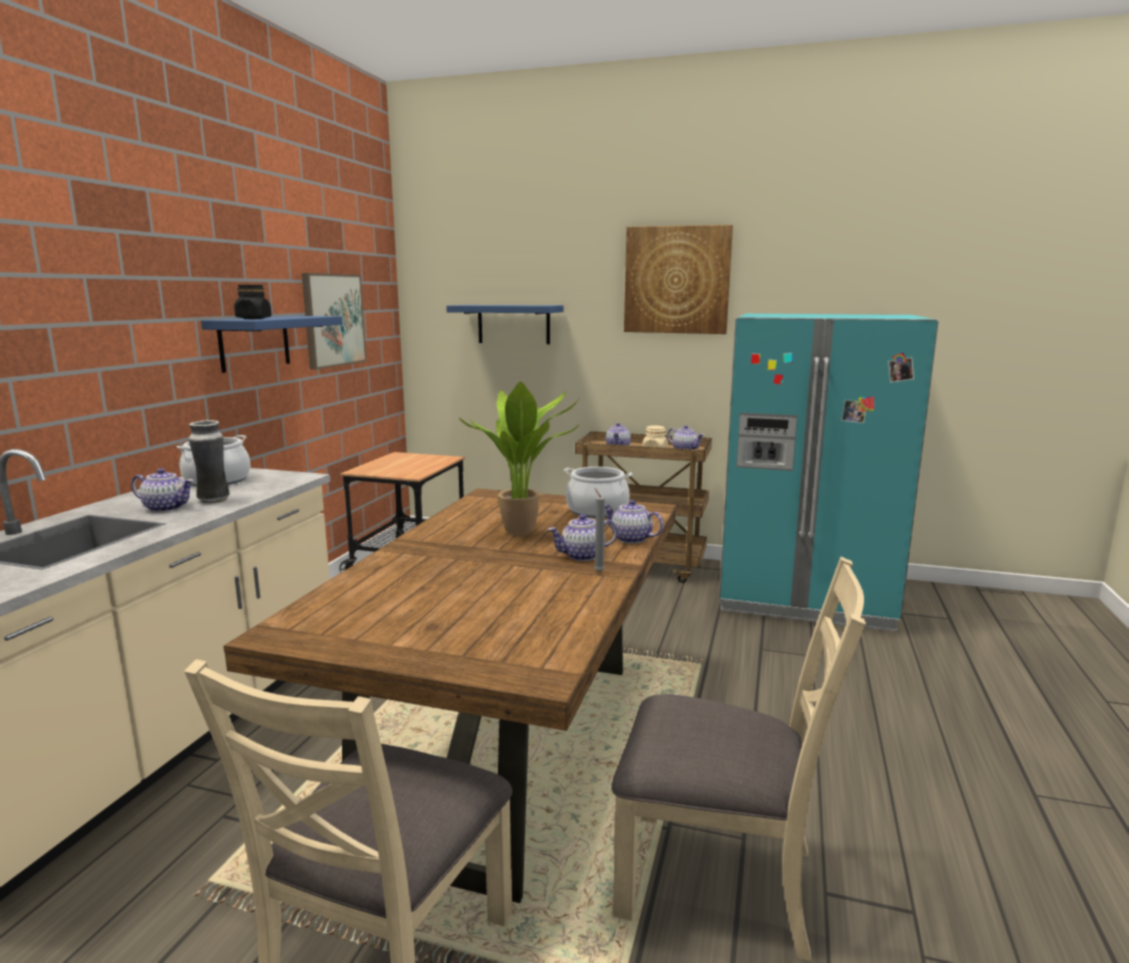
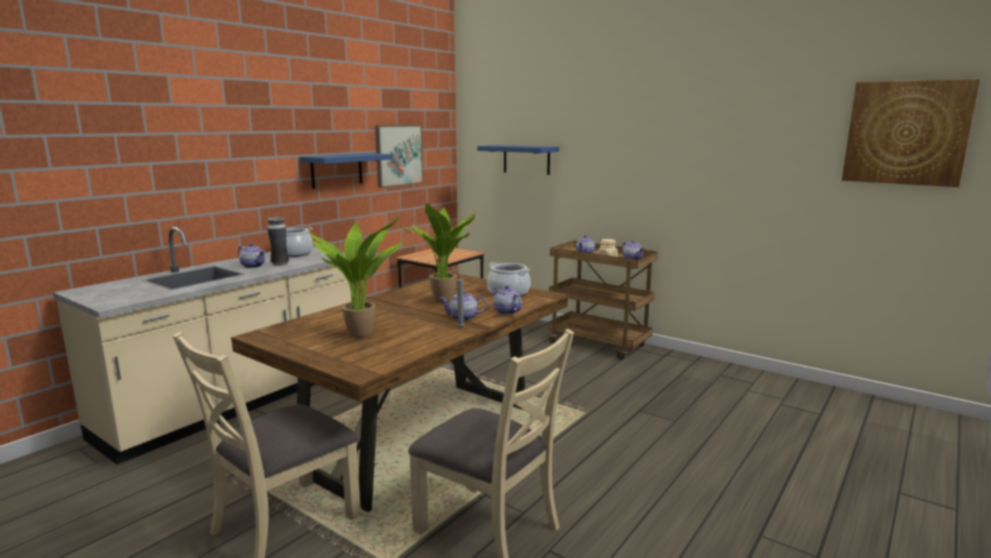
camera: 20 degrees right, 0 degrees up
(253, 318) = (330, 156): black jar -> none
(463, 604) = (363, 334): none -> potted plant
(677, 280) = (637, 129): picture -> picture (906, 133)
(804, 596) = (709, 381): turquoise fridge -> none

